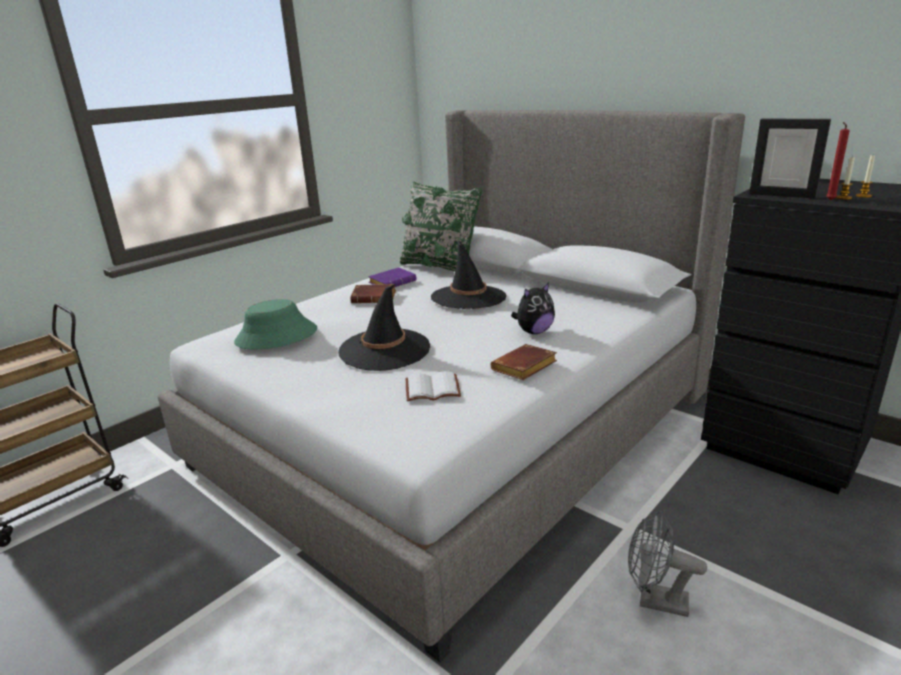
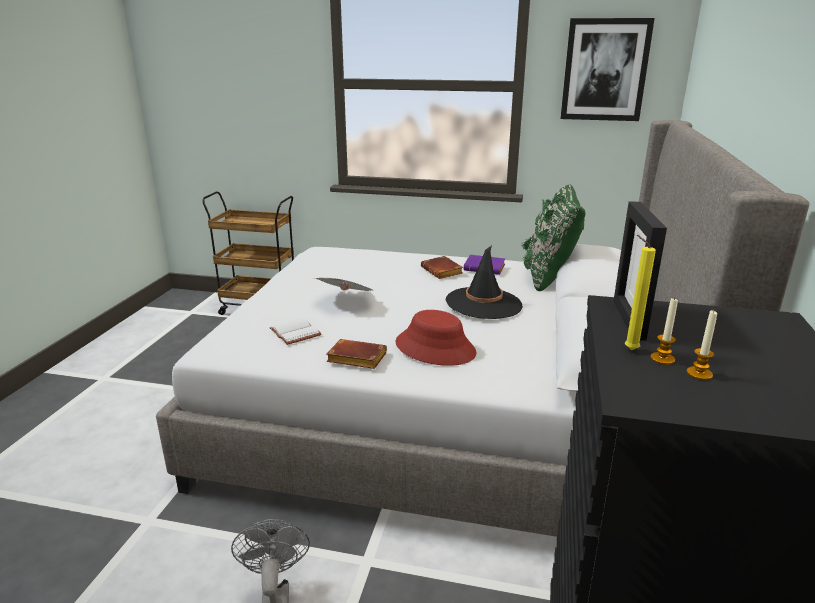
camera: 60 degrees right, 0 degrees up
(276, 336) = (337, 262): green hat -> none
(364, 76) = (605, 70): none -> picture
(384, 350) = (347, 300): black hat -> newspaper
(534, 332) = (435, 348): plush toy -> red hat
(829, 200) = (628, 349): red candle -> yellow candle

